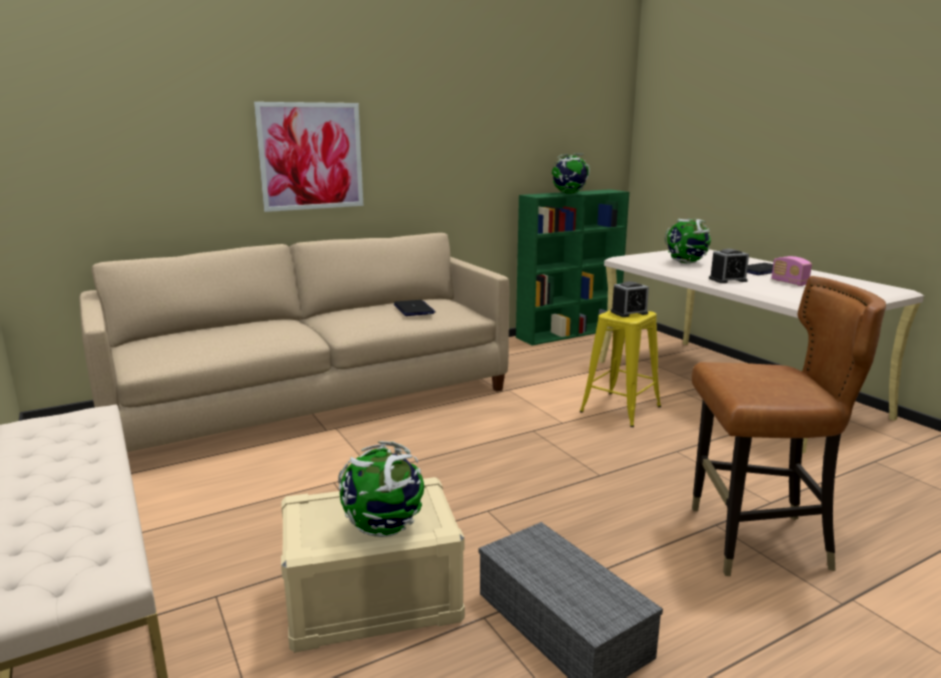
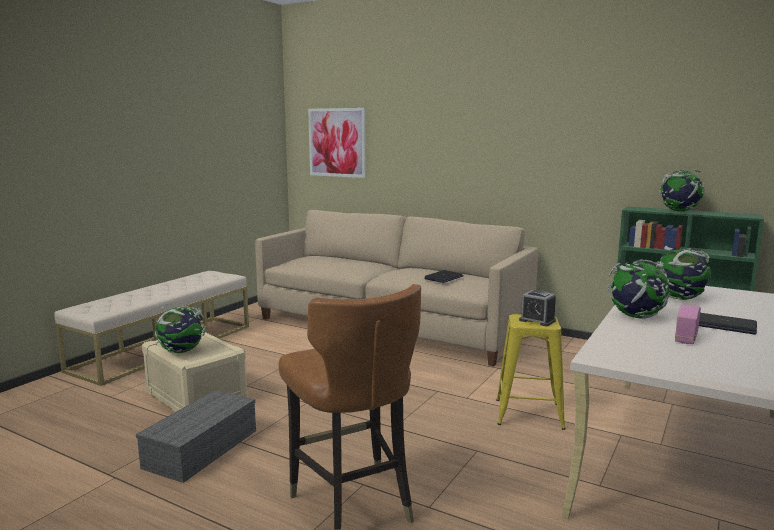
camera: 60 degrees right, 5 degrees down
(311, 156) = (444, 159): picture -> picture (337, 142)
(727, 280) = (636, 317): alarm clock -> globe

